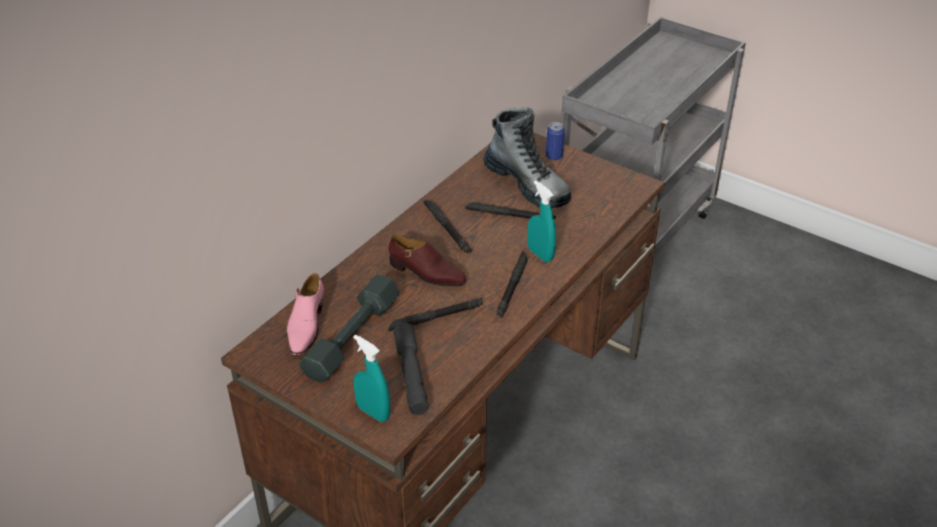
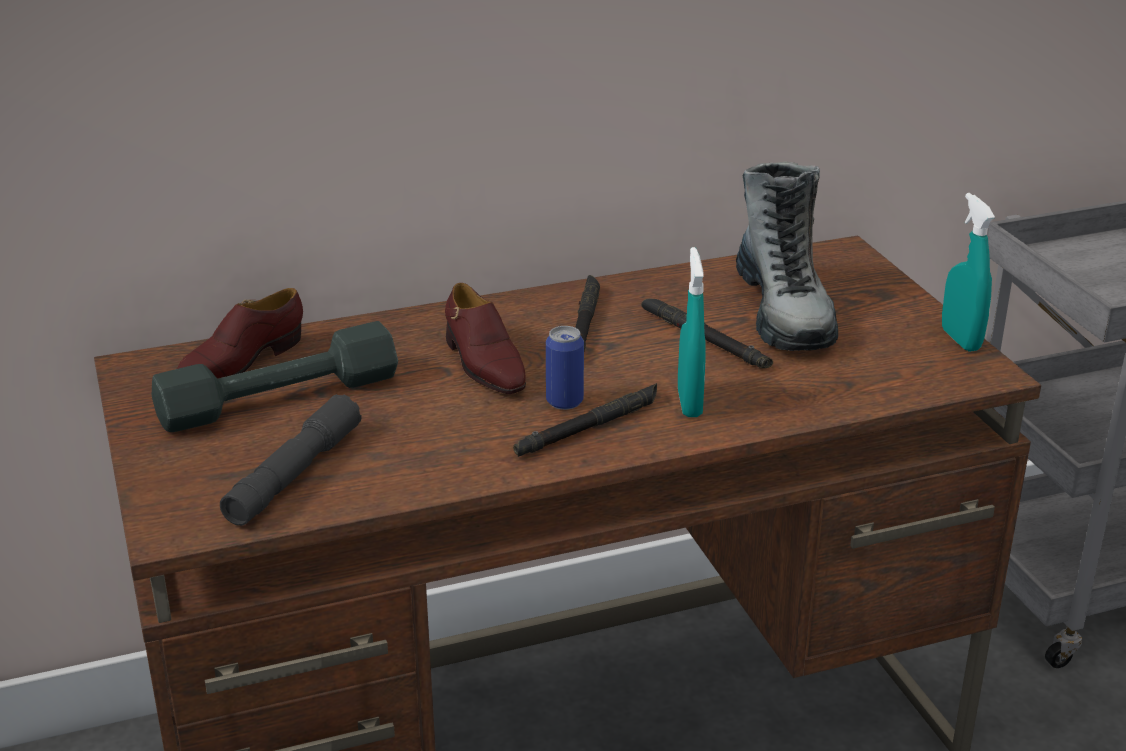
camera: 35 degrees right, 10 degrees down
(306, 326) = (240, 362): pink shoe -> brown shoe
(373, 412) = (183, 496): turquoise spray bottle -> turquoise spray bottle (960, 340)
(435, 318) = (423, 421): black flashlight -> none
(554, 156) = (876, 291): can -> can (564, 401)

